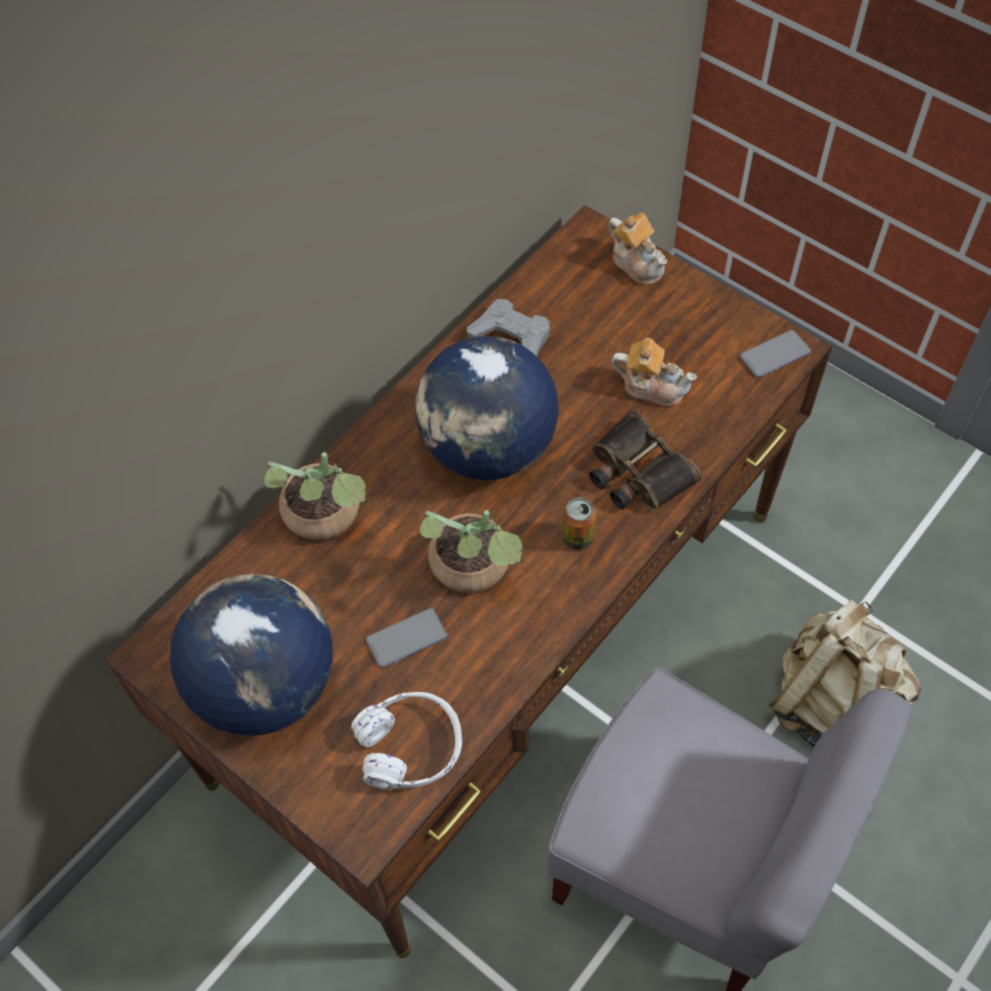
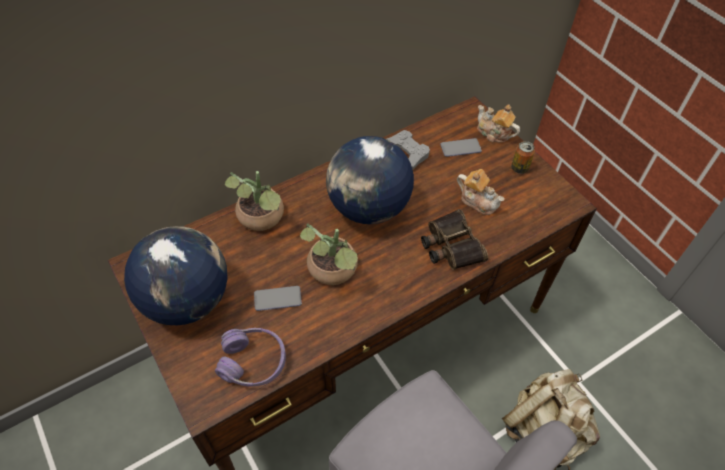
camera: 15 degrees right, 5 degrees down
(410, 747) = (253, 362): white headphones -> purple headphones
(577, 537) = (401, 272): can -> can (519, 168)
(637, 263) = (494, 133): teapot -> teapot turned 150 degrees clockwise
(774, 355) = (559, 203): phone -> phone (460, 148)

